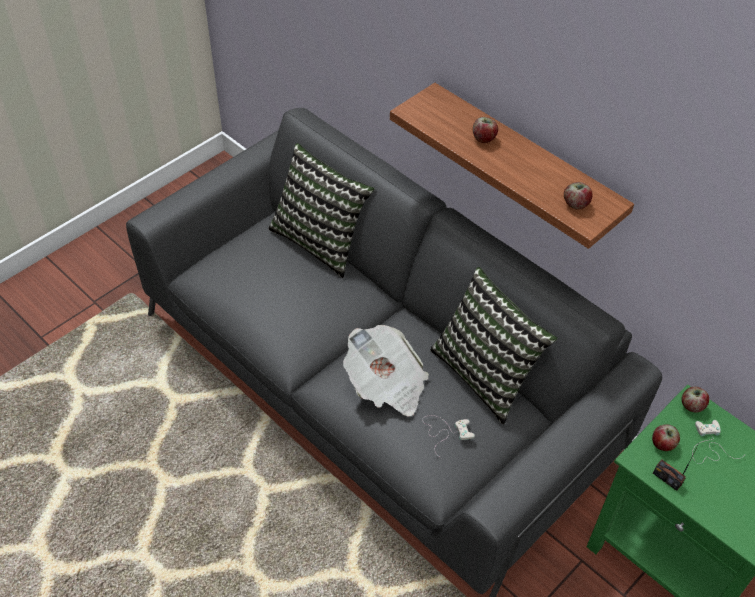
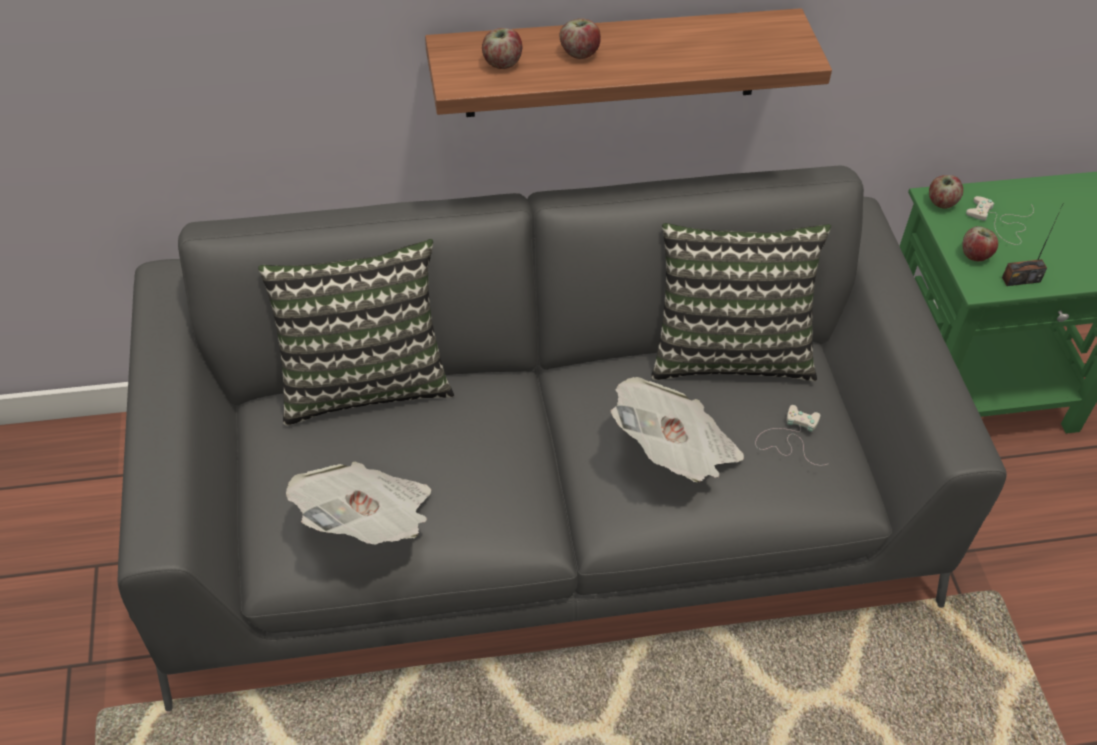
camera: 55 degrees left, 0 degrees up
(237, 290) = (368, 522): none -> newspaper
(576, 204) = (764, 47): apple -> apple (501, 63)

